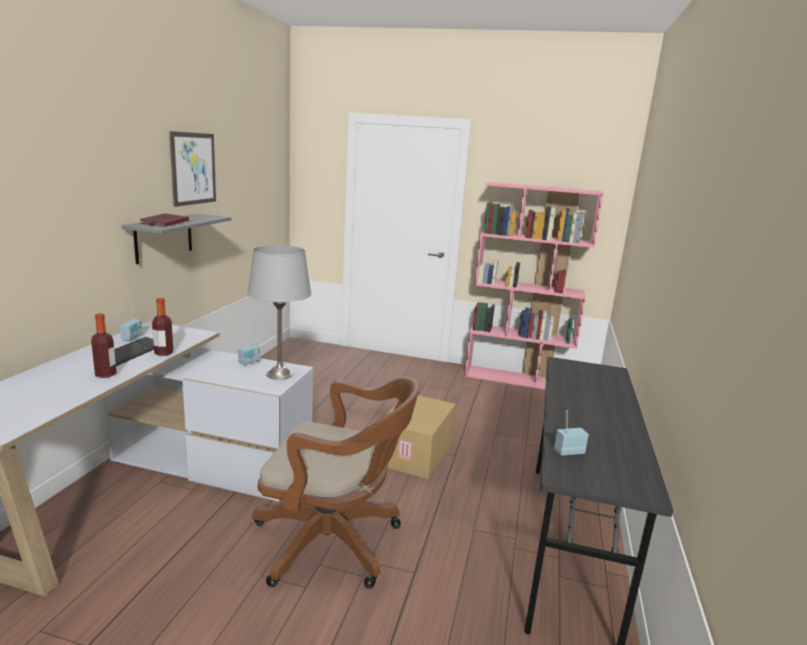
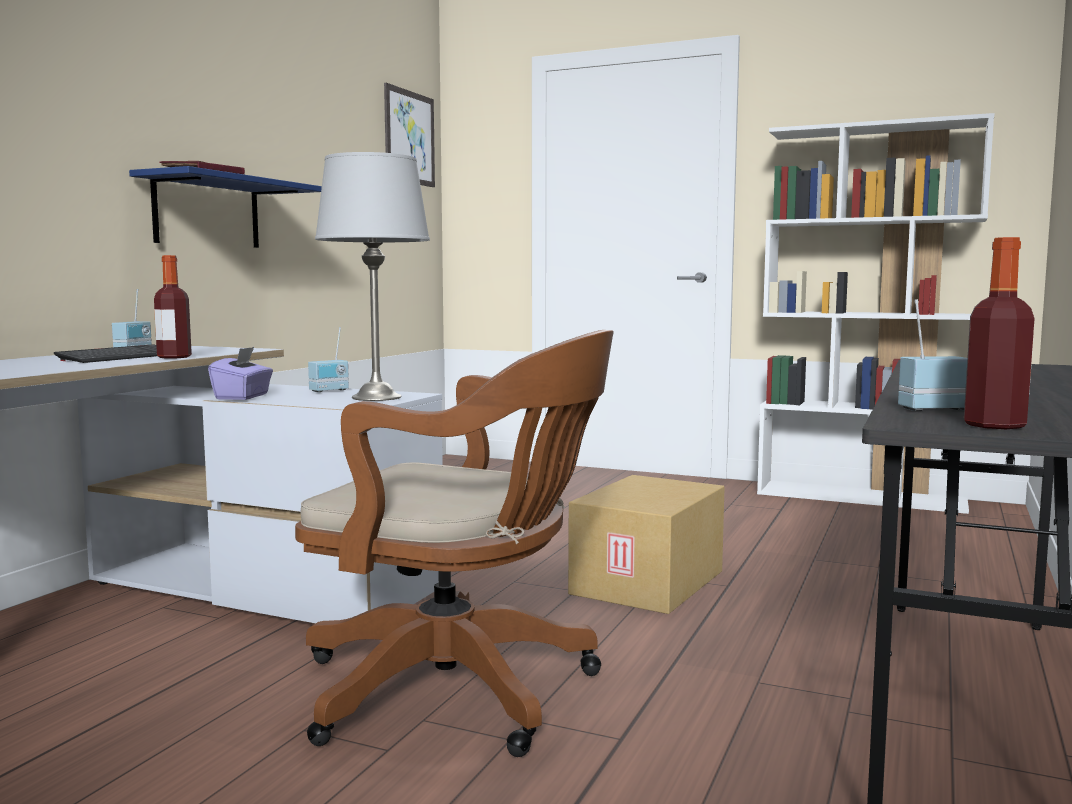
camera: 10 degrees right, 10 degrees down
(105, 374) = (60, 366): bottle -> bottle (994, 425)
(164, 237) = (207, 212): grey shelf -> blue shelf
(193, 168) = (264, 113): picture -> picture (409, 137)
(204, 373) = (243, 397): none -> purple tissue box
(517, 379) = (861, 497): pink bookcase -> white bookcase

